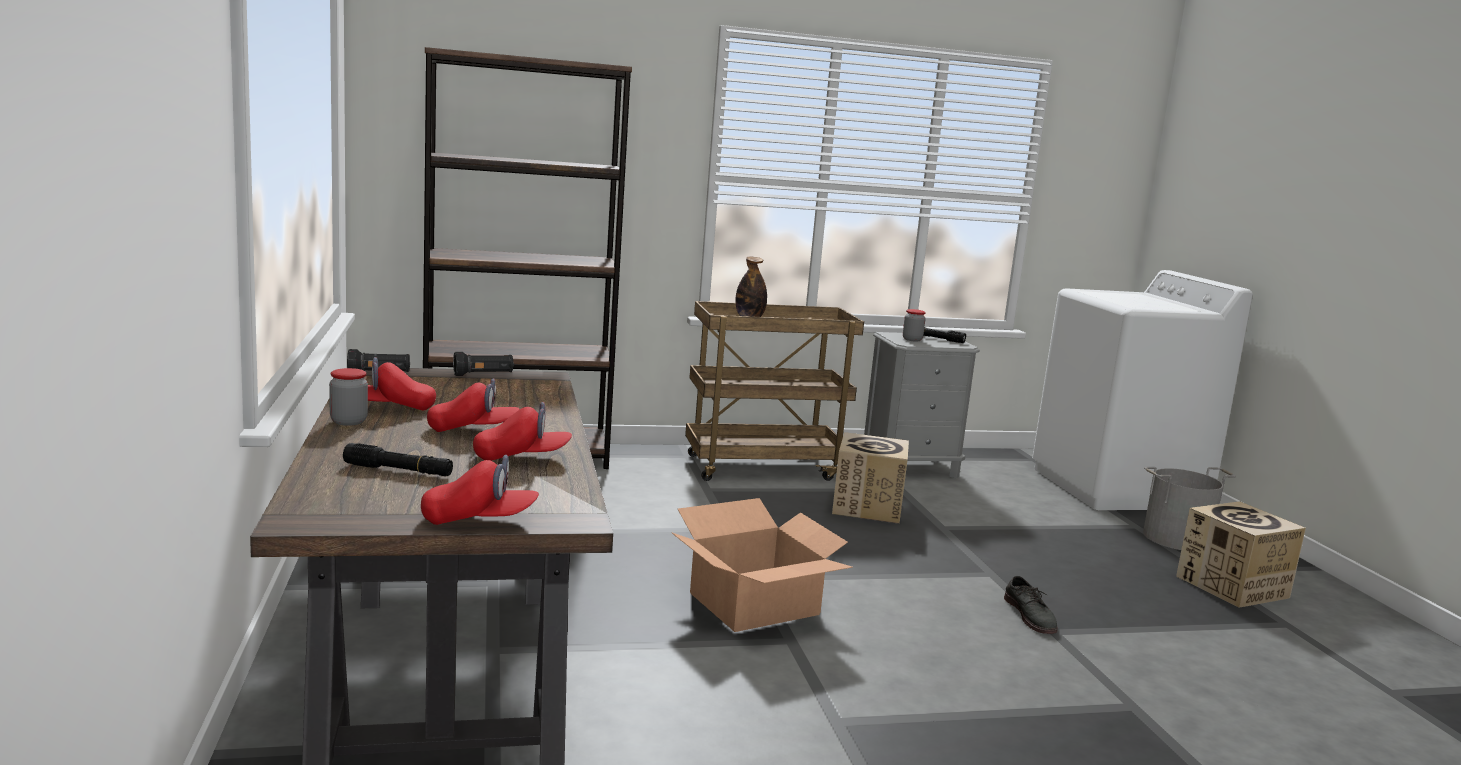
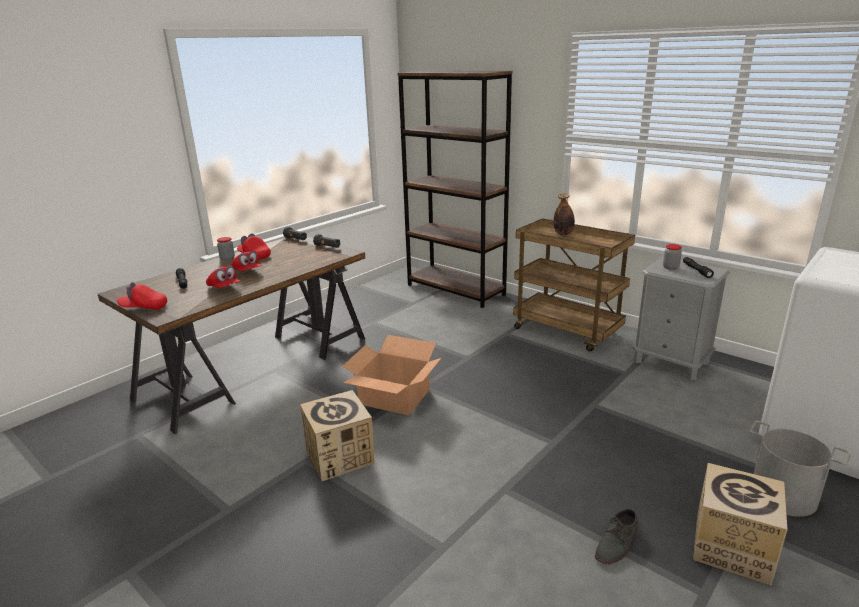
camera: 55 degrees right, 10 degrees up
(479, 521) = (144, 308): red cap -> red cap turned 120 degrees clockwise
(867, 507) = (574, 375): cardboard box -> cardboard box (340, 456)
(1030, 615) = (514, 474): grey shoe -> grey shoe (617, 543)

